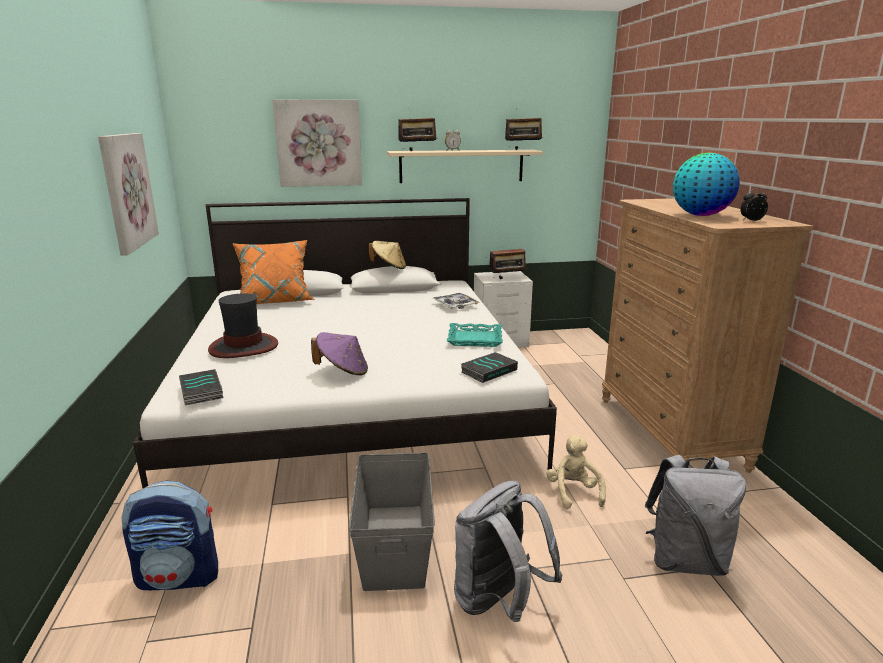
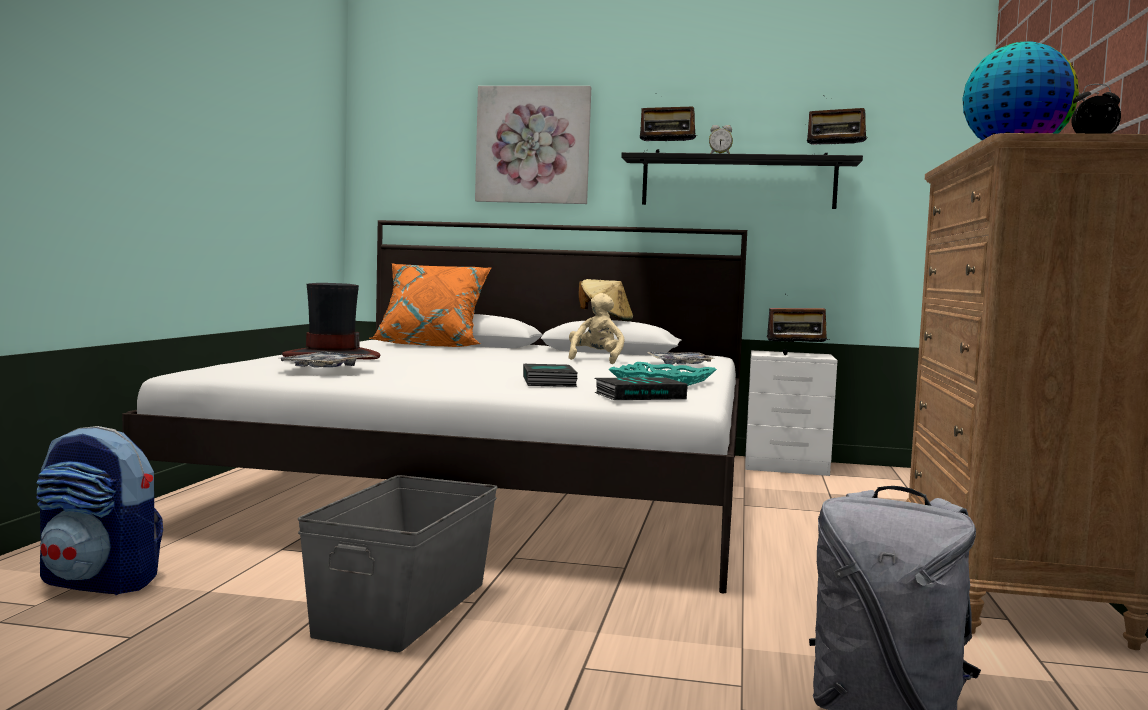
camera: 20 degrees right, 15 degrees down
(127, 191) = (248, 156): picture -> none
(202, 391) = (230, 369): book -> book (550, 382)
(266, 372) = (327, 368): none -> tray
(342, 371) = (428, 378): purple hat -> none
(461, 166) = (738, 183): beige shelf -> black shelf
(498, 602) = (495, 687): grey backpack -> none
(573, 492) = (748, 613): beige plush toy -> beige plush toy (596, 360)

